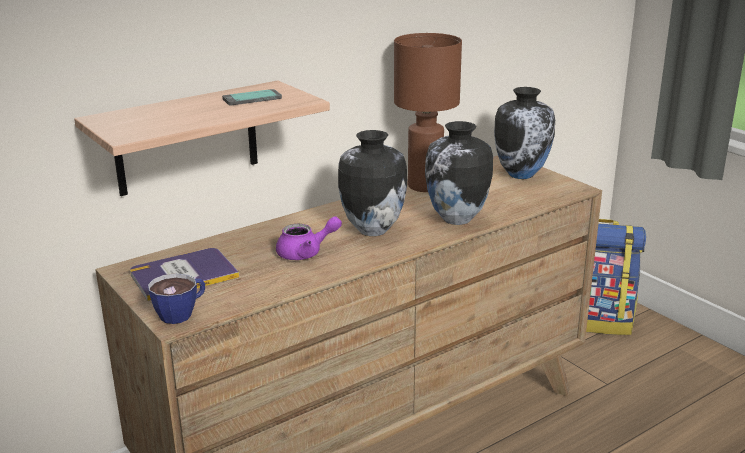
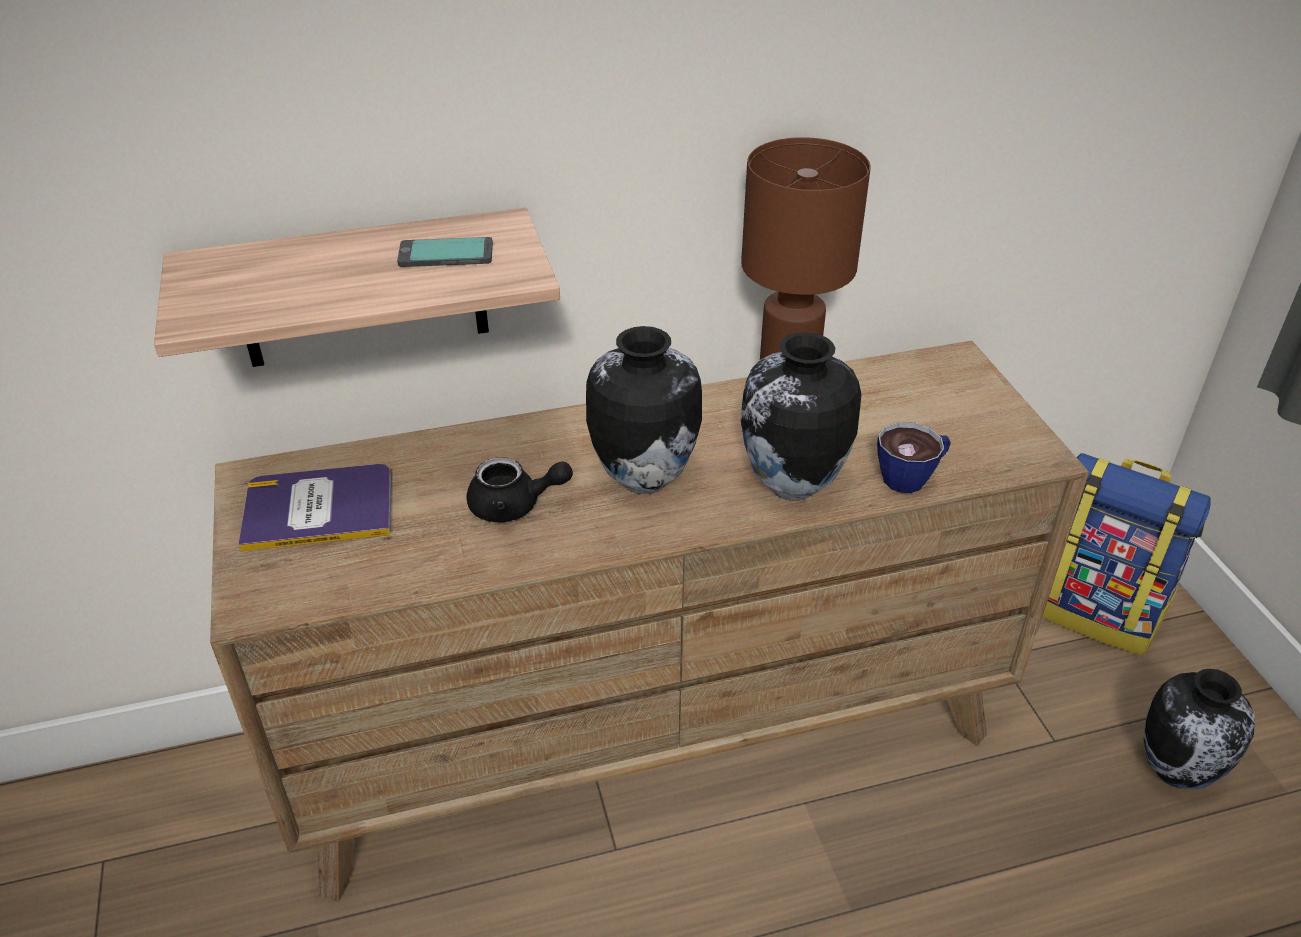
camera: 20 degrees right, 15 degrees up
(182, 313) = (269, 592): cup -> cup (912, 477)
(306, 253) = (514, 506): purple teapot -> black teapot
(522, 174) = (966, 401): vase -> vase (1176, 772)

